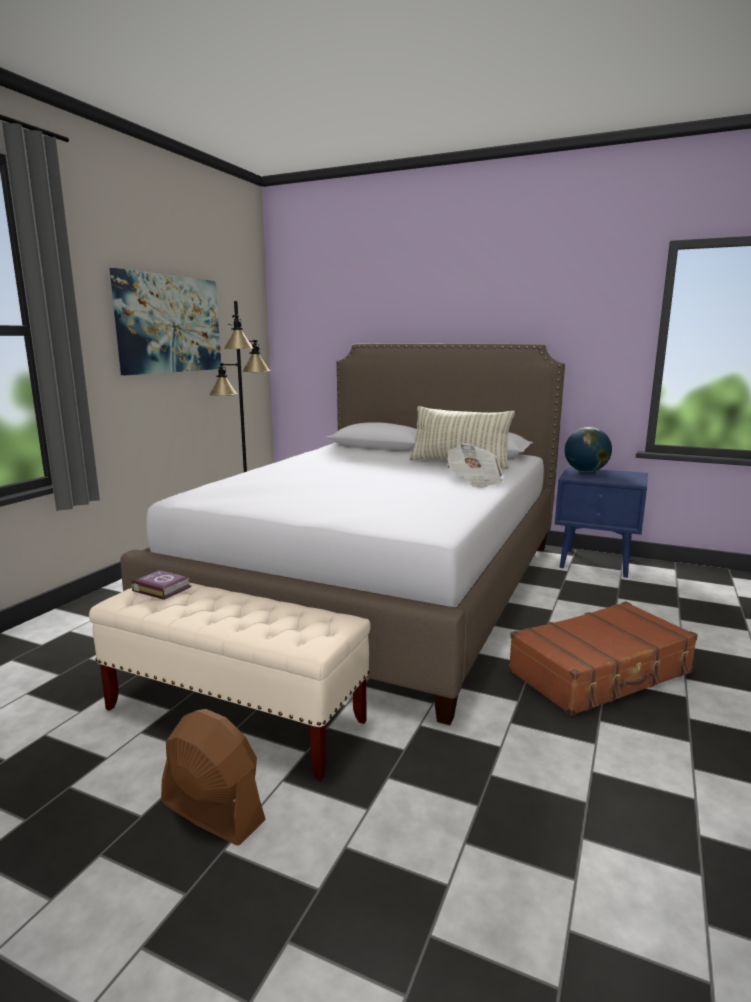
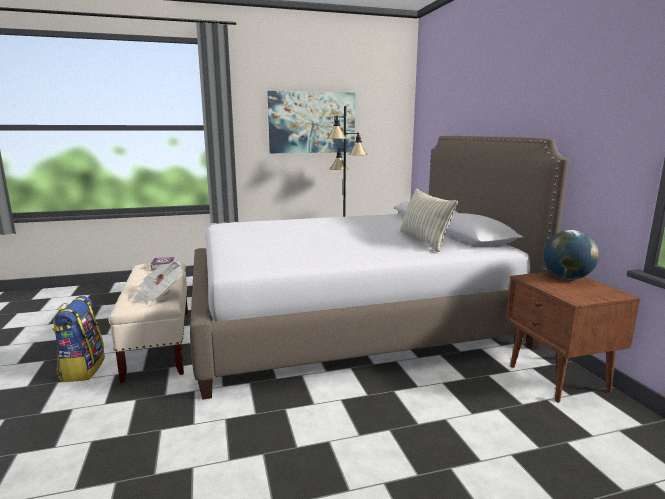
camera: 50 degrees right, 0 degrees up
(212, 811) = (82, 369): brown fan -> backpack
(474, 481) = (375, 252): newspaper -> newspaper (158, 295)
(596, 563) = (558, 379): blue nightstand -> brown nightstand
(601, 672) = (338, 436): brown suitcase -> none

